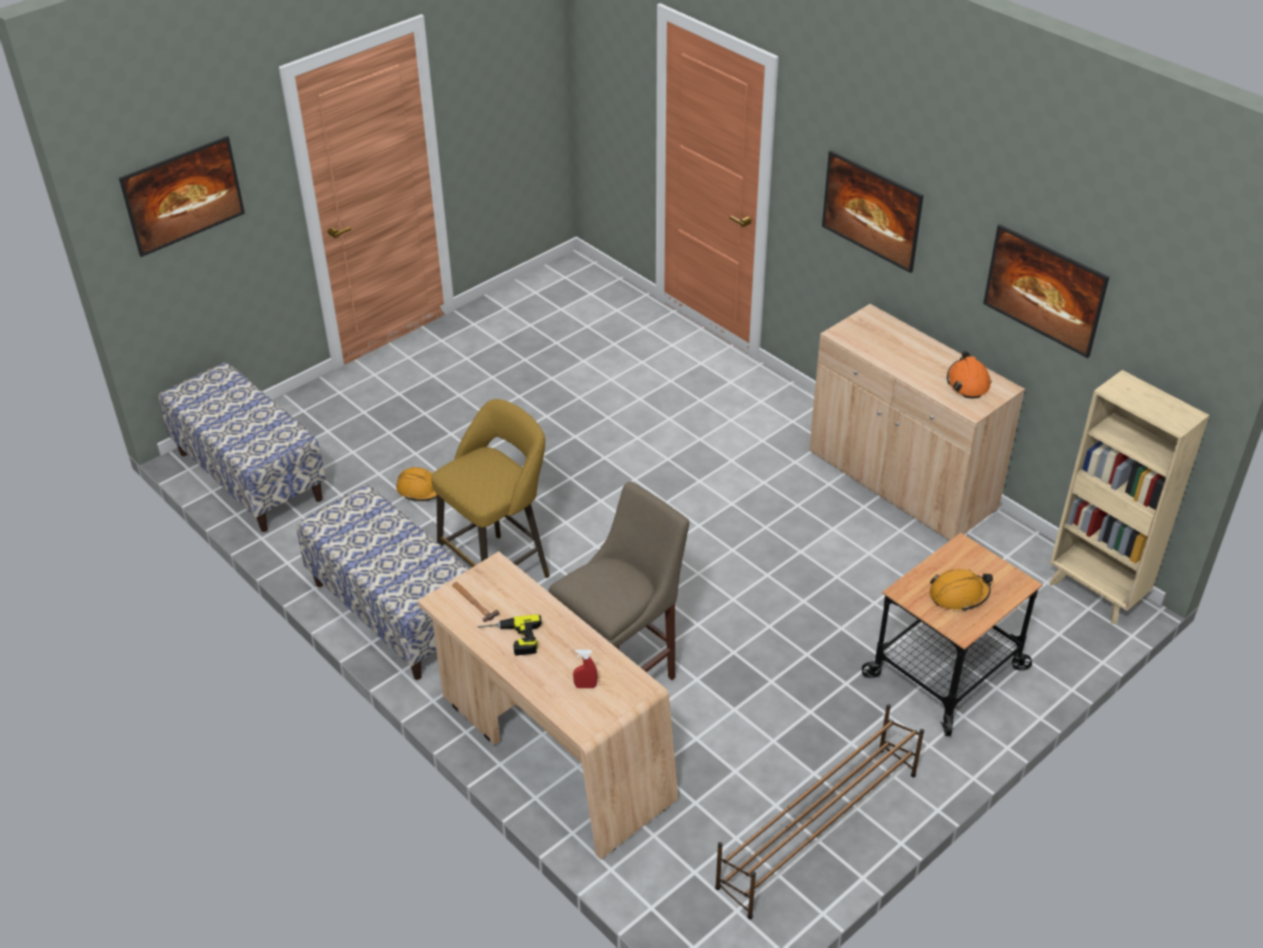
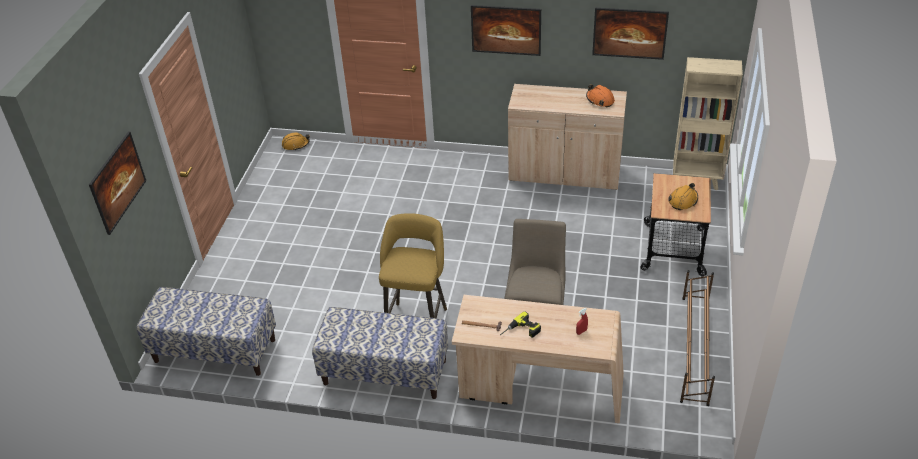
camera: 35 degrees left, 0 degrees up
(420, 490) = (327, 304): orange hard hat -> orange hard hat (295, 144)

